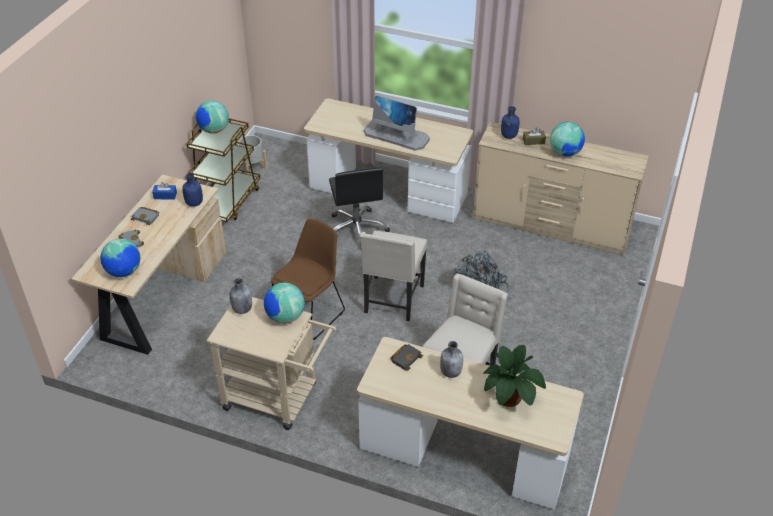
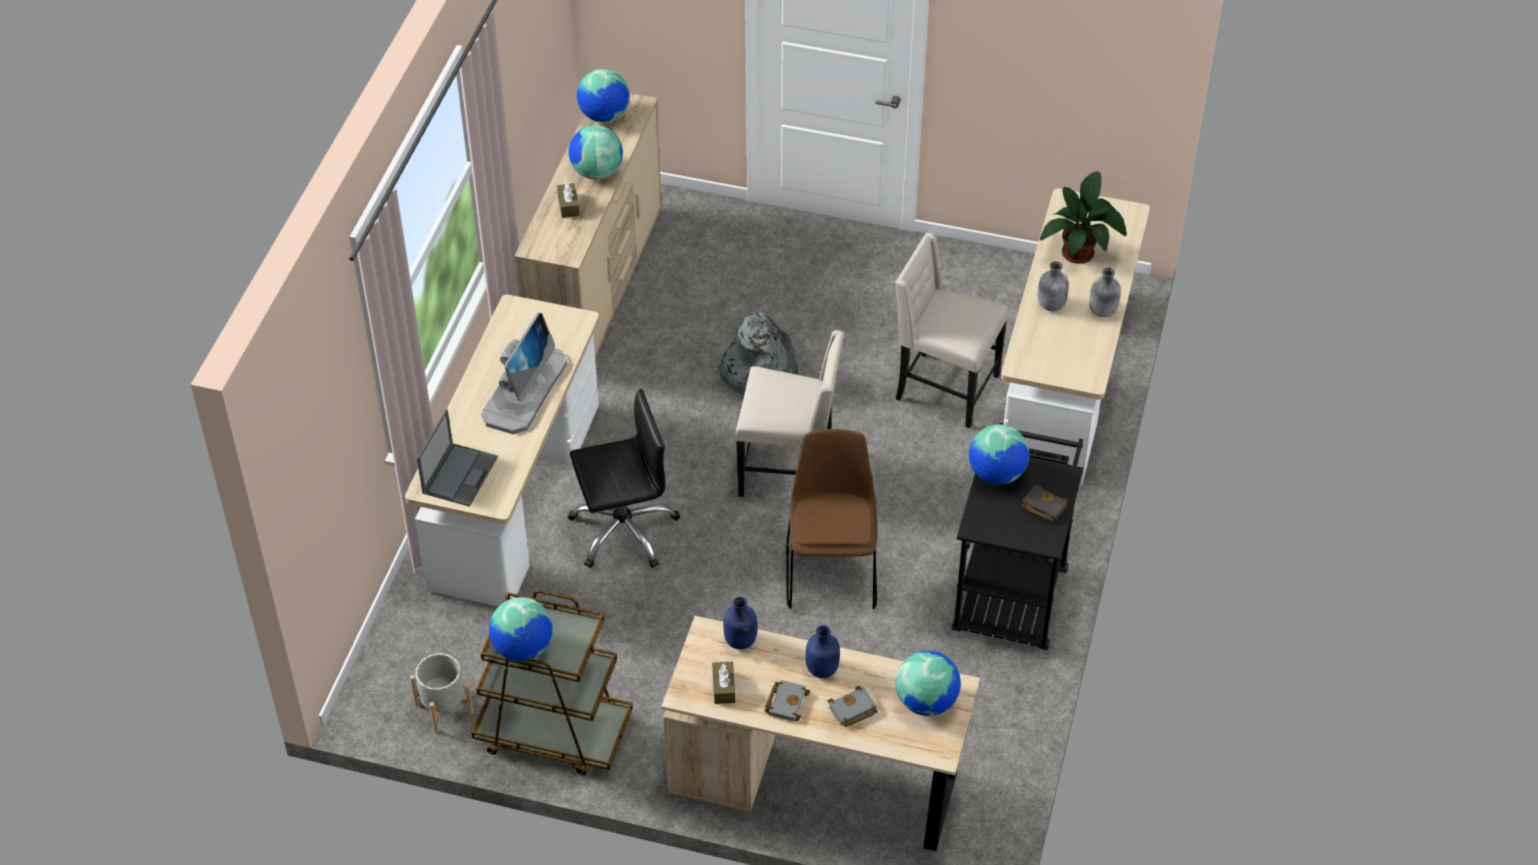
camera: 95 degrees left, 5 degrees up
(165, 195) = (723, 687): blue tissue box -> brown tissue box
(242, 309) = (991, 526): grey bottle -> grey bottle (1102, 311)
(278, 398) = (1012, 589): beige cart -> black cart
(309, 312) = (831, 572): brown chair -> brown chair turned 60 degrees clockwise
(338, 114) = (460, 474): none -> laptop
(406, 358) = (1036, 349): black book -> black book (1042, 506)
(508, 136) = (556, 233): blue bottle -> blue bottle (823, 669)
(619, 157) = (604, 116): none -> globe

